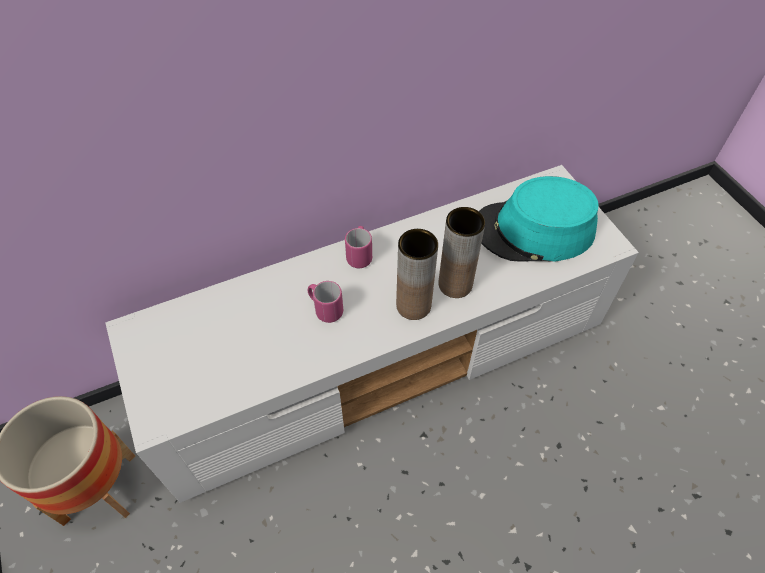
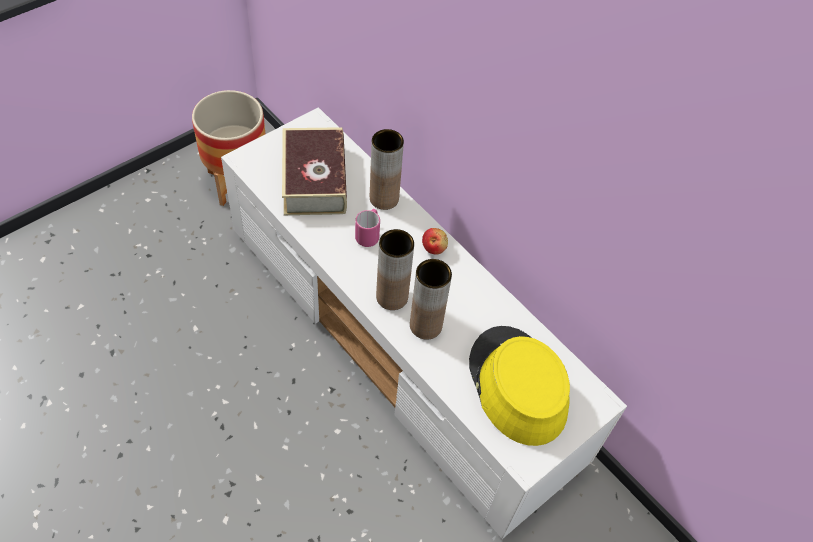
camera: 70 degrees right, 0 degrees up
(223, 348) = (314, 180): none -> book
(279, 284) = (384, 198): none -> brown vase
(360, 255) = (434, 247): pink mug -> apple
(533, 231) = (517, 386): turquoise hat -> yellow hat

